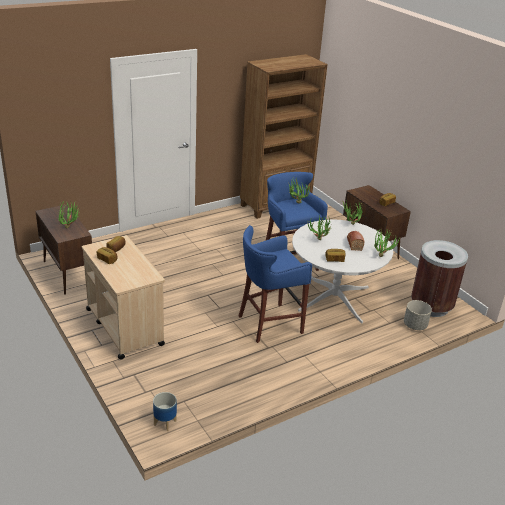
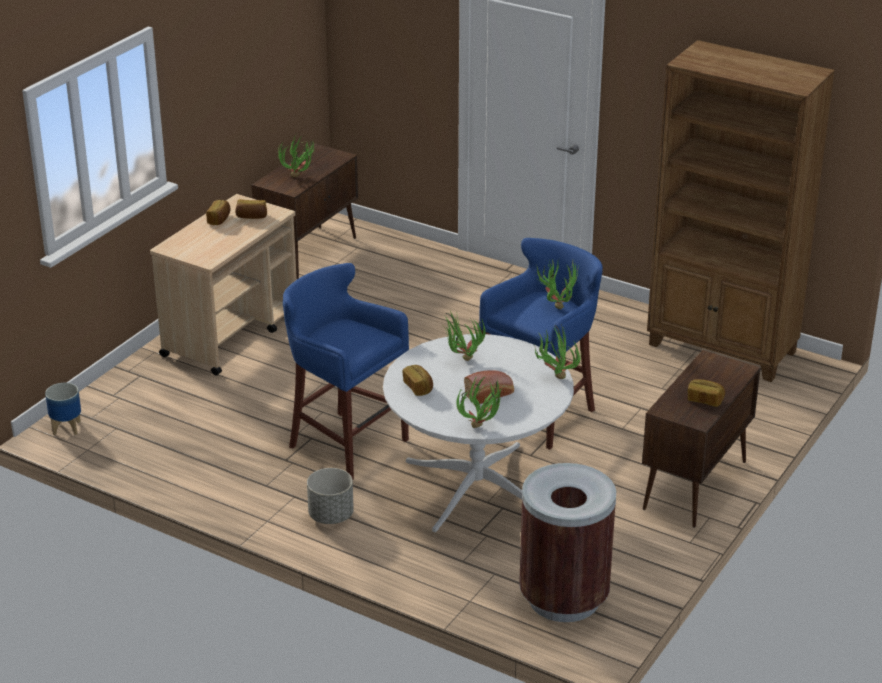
camera: 65 degrees right, 0 degrees up
(415, 325) = (481, 591): grey planter -> grey planter (331, 516)

